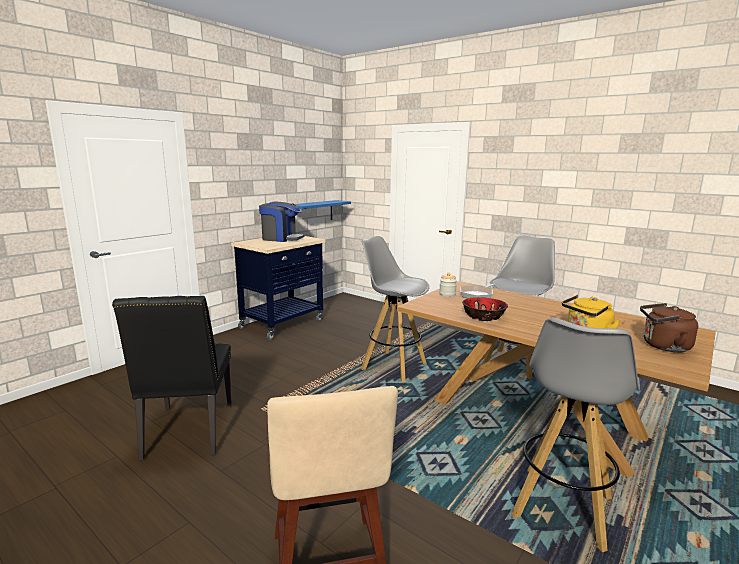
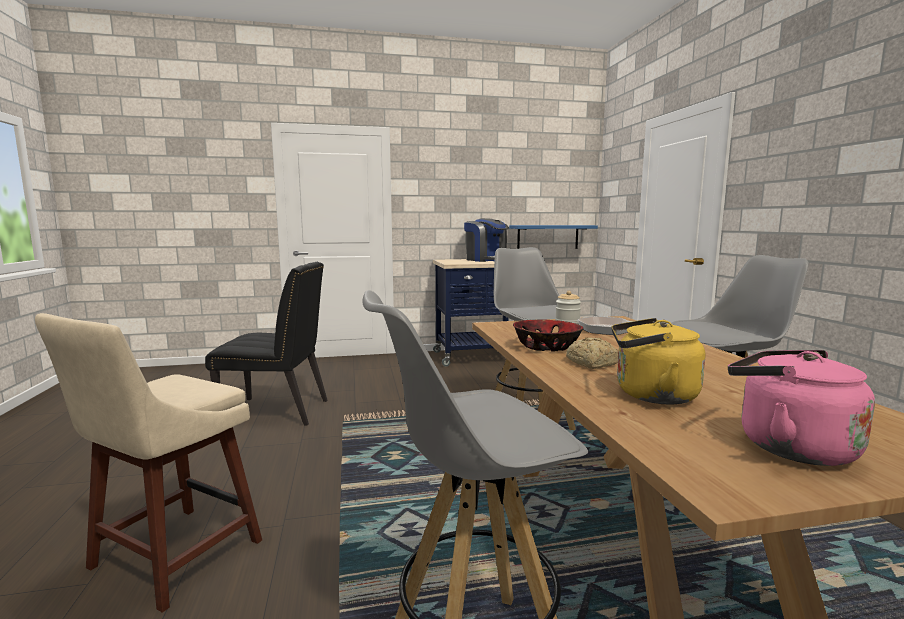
camera: 40 degrees right, 5 degrees down
(189, 429) = (274, 412): black chair -> black chair turned 120 degrees counterclockwise
(527, 323) = (592, 363): none -> bread
(663, 346) = (788, 446): brown kettle -> pink kettle

